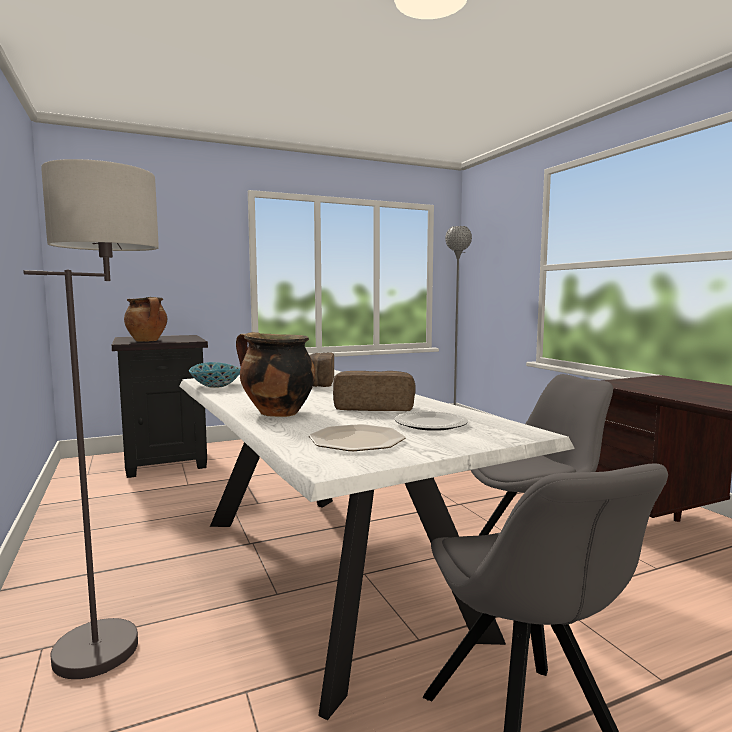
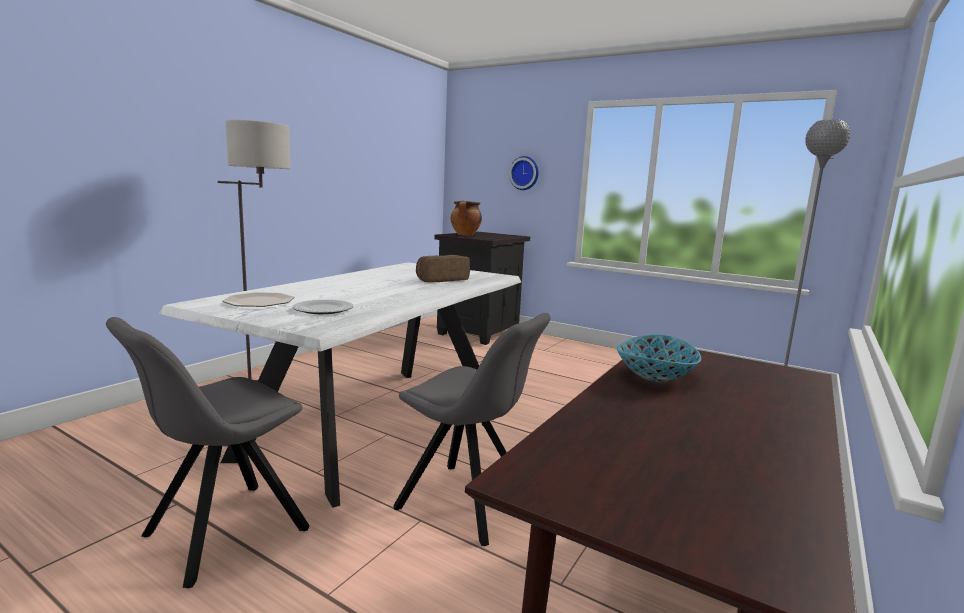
camera: 55 degrees right, 5 degrees up
(179, 263) = (525, 173): none -> wall clock
(216, 385) = (394, 268): bowl -> bowl (656, 376)
(276, 413) = (320, 284): cooking pot -> none
(374, 407) = (364, 296): bread -> none

